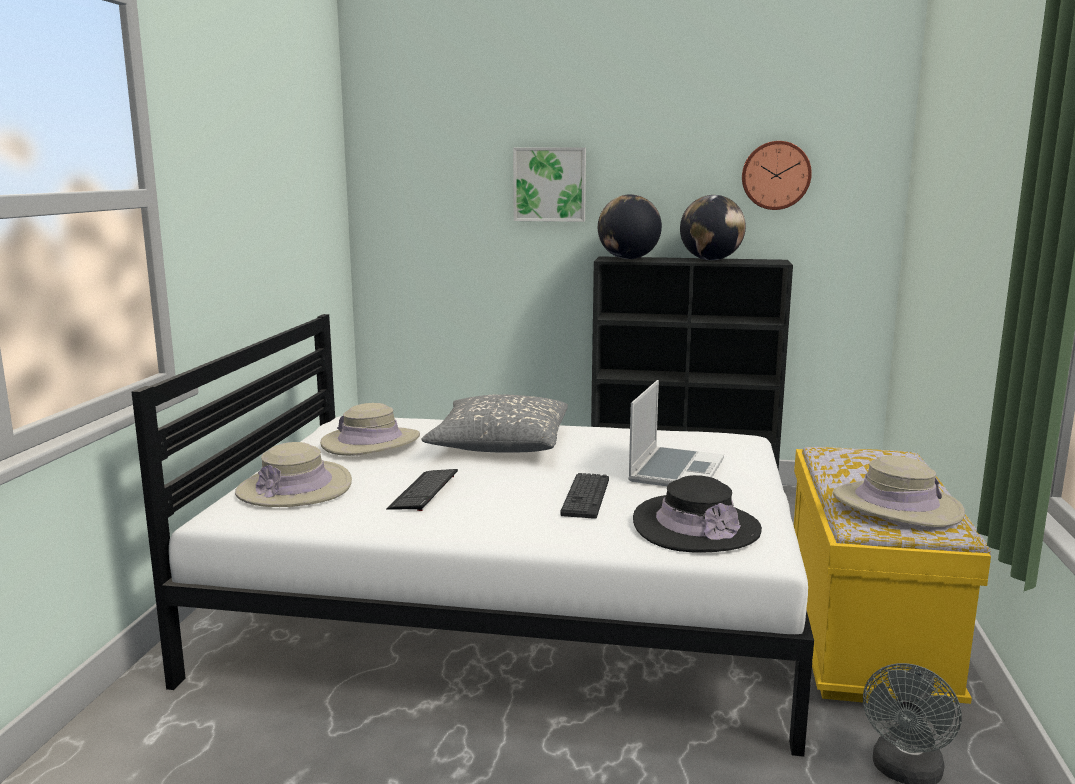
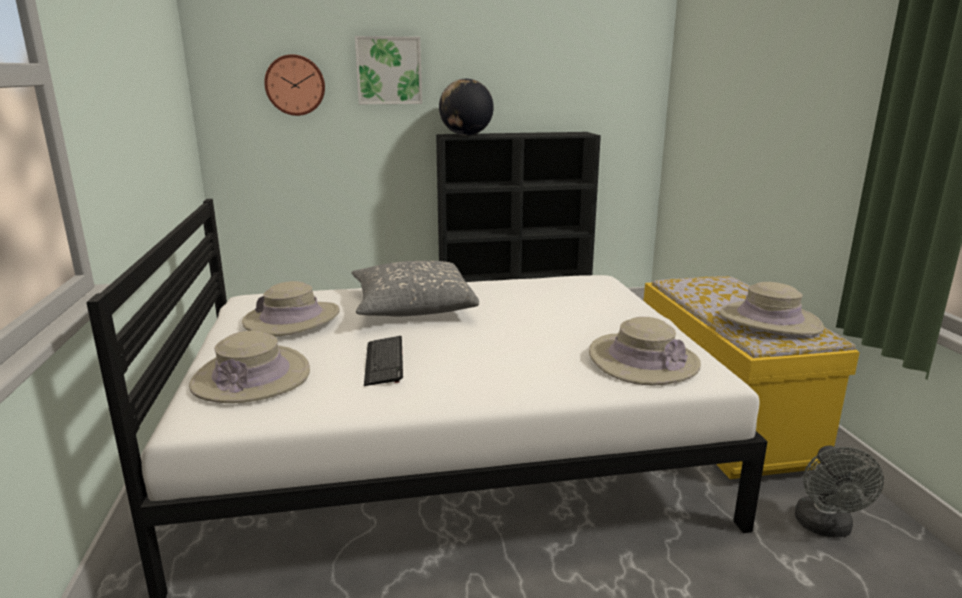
camera: 20 degrees left, 5 degrees up
(585, 496) = (529, 346): keyboard -> none
(675, 470) = (576, 312): laptop -> none
(696, 527) = (643, 361): black hat -> beige hat
(711, 260) = (532, 134): globe -> none
(775, 175) = (575, 62): wall clock -> wall clock (295, 85)

